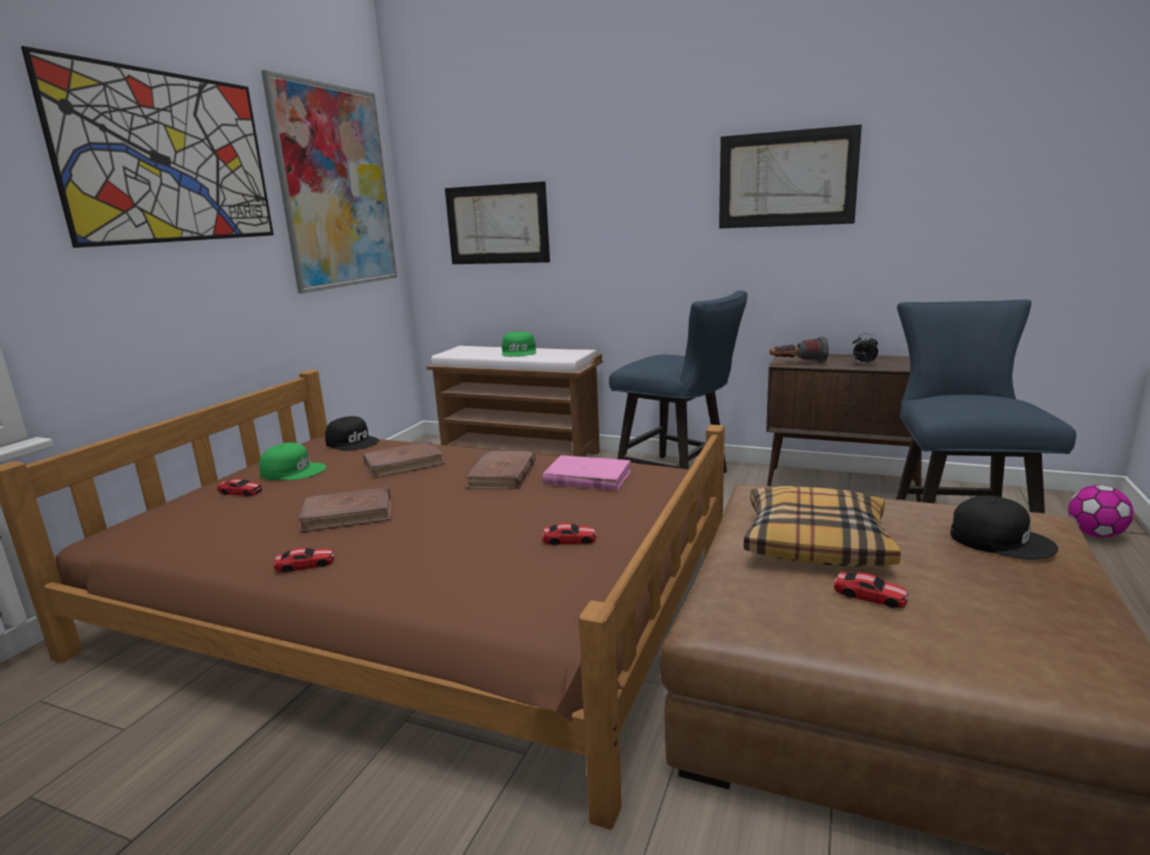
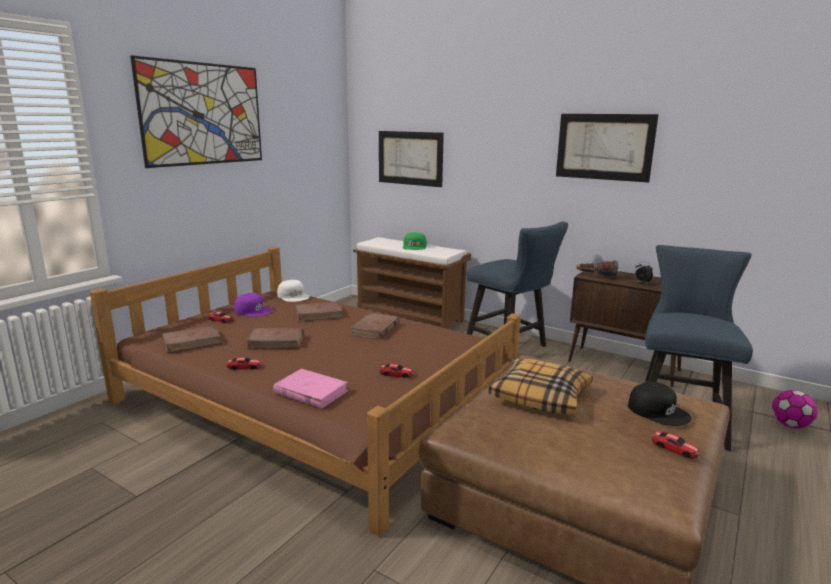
camera: 10 degrees right, 0 degrees up
(199, 535) = (192, 342): none -> brown book
(293, 471) = (253, 310): green cap -> purple cap
(336, 188) = (306, 129): picture -> none
(353, 442) = (293, 296): black cap -> white cap
(587, 478) = (426, 338): pink book -> pink book (310, 392)
(869, 595) = (550, 430): toy car -> toy car (674, 448)

